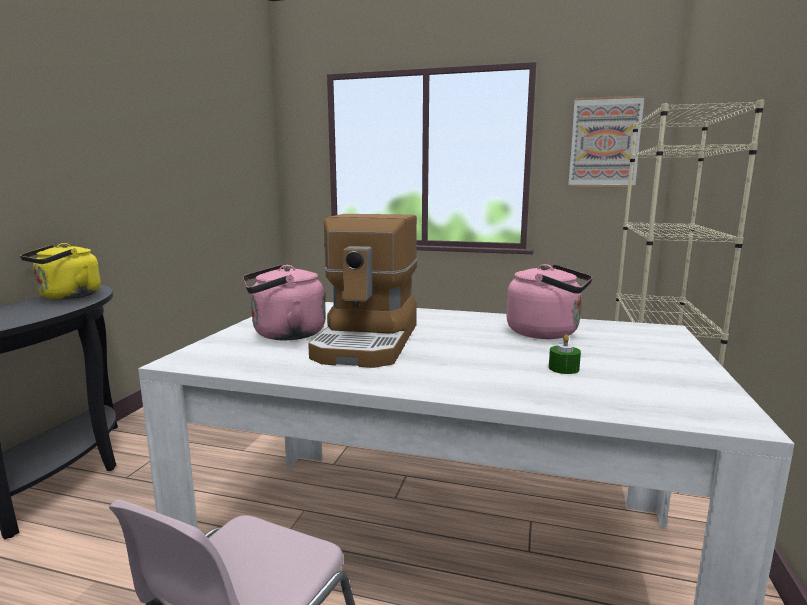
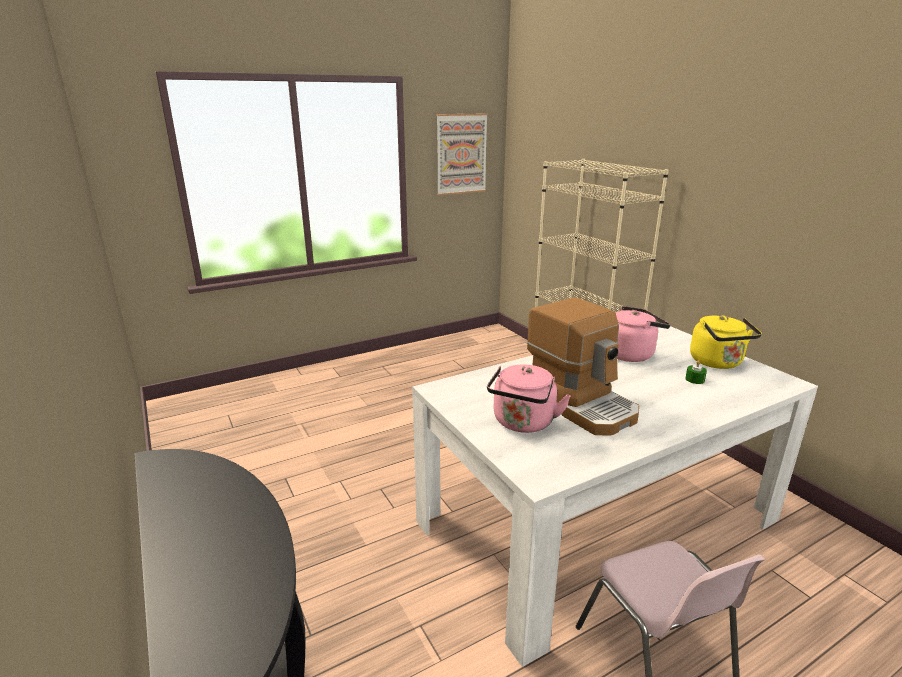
camera: 45 degrees left, 10 degrees up
(67, 296) = (181, 483): yellow kettle -> yellow kettle (718, 363)

